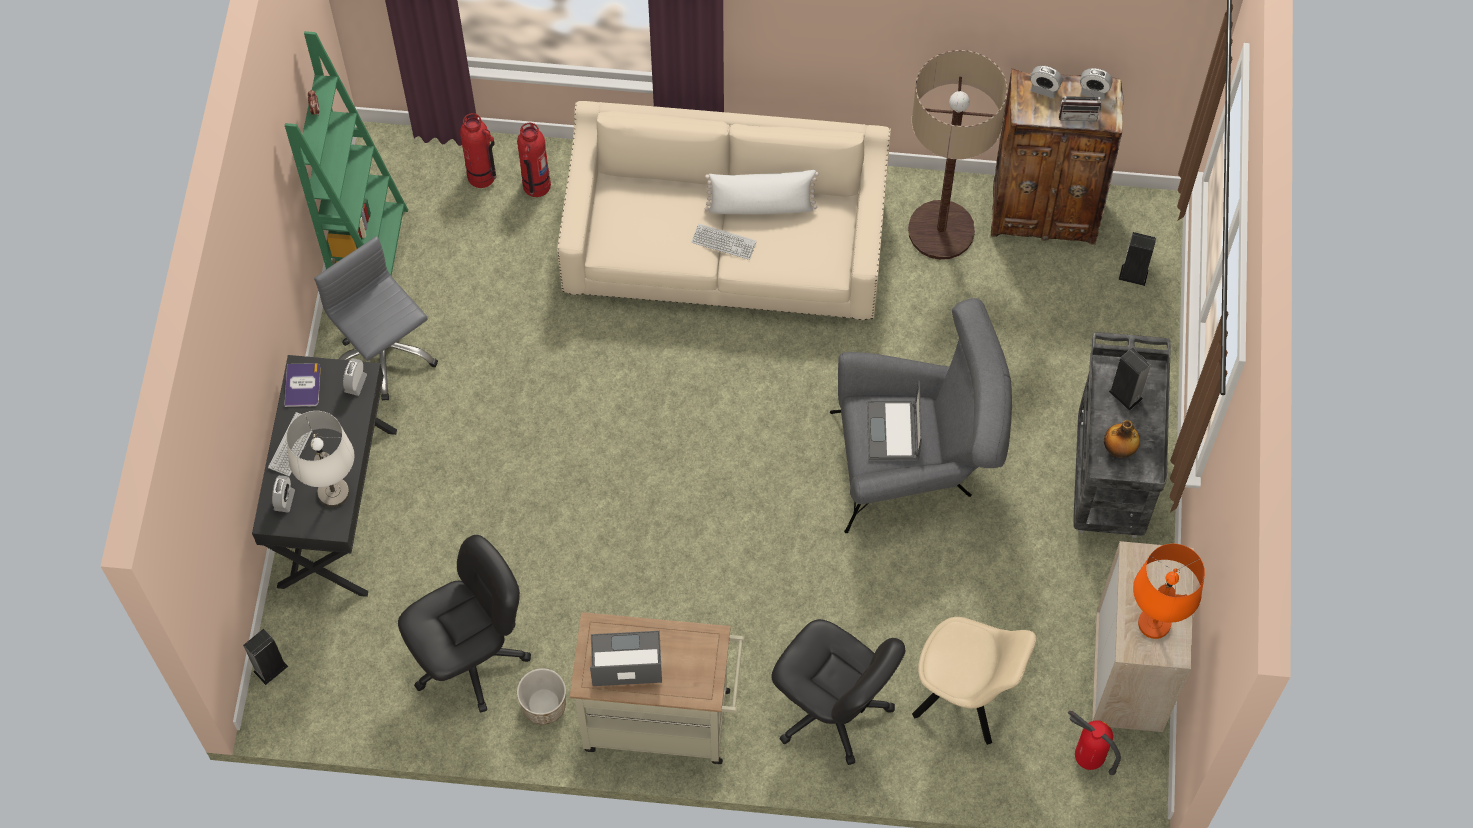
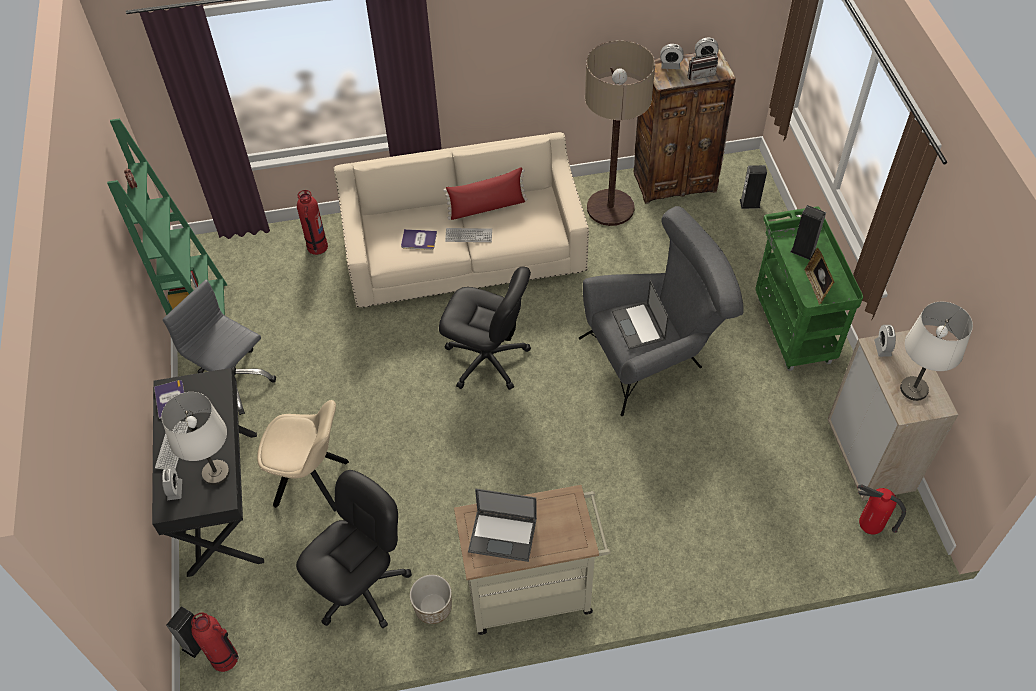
camera: 15 degrees left, 10 degrees down
(355, 383) = (214, 387): alarm clock -> alarm clock (882, 348)
(482, 176) = (276, 250): fire extinguisher -> fire extinguisher (225, 659)
(625, 659) = (503, 535): laptop -> laptop turned 150 degrees counterclockwise
(658, 231) = (419, 240): none -> book
(761, 205) = (487, 207): white pillow -> red pillow
(832, 708) = (661, 545): black office chair -> black office chair (487, 359)
(965, 698) = (758, 508): beige chair -> beige chair (312, 483)
(1109, 472) = (791, 327): black cart -> green cart
(1119, 449) = (816, 287): bottle -> picture frame
(1154, 624) = (914, 389): orange table lamp -> white table lamp

